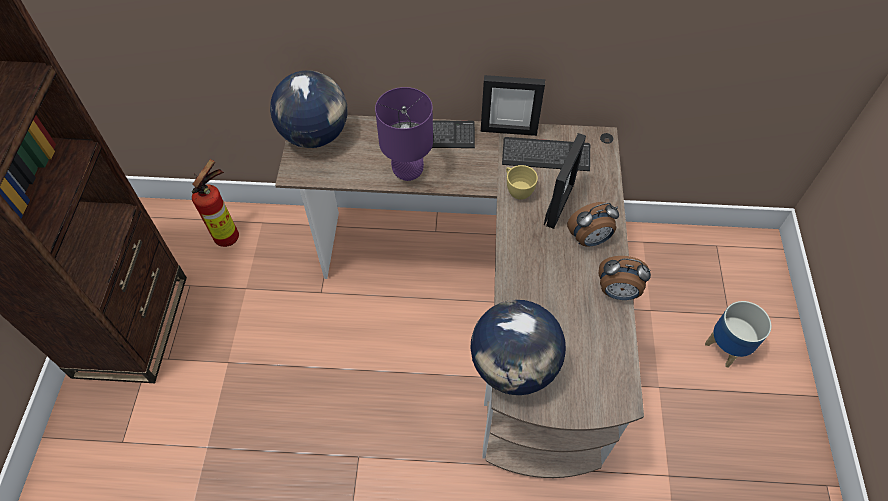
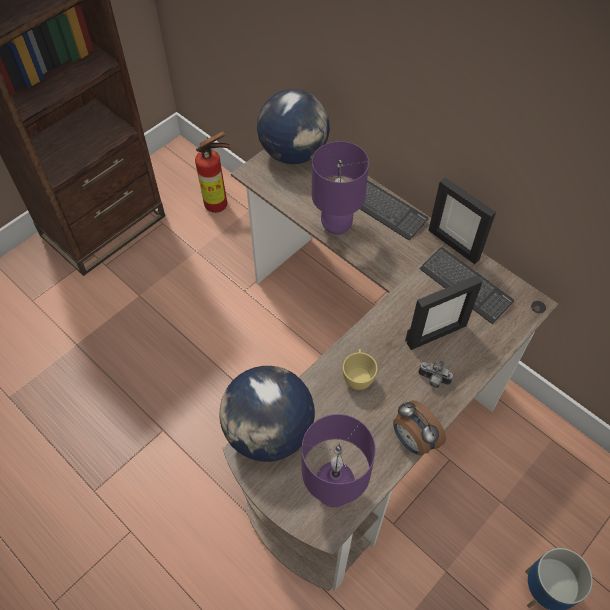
camera: 40 degrees right, 0 degrees up
(517, 190) = (411, 298): yellow cup -> yellow cup (358, 377)
(589, 239) = (433, 380): alarm clock -> camera
(599, 371) = (332, 489): none -> purple table lamp

